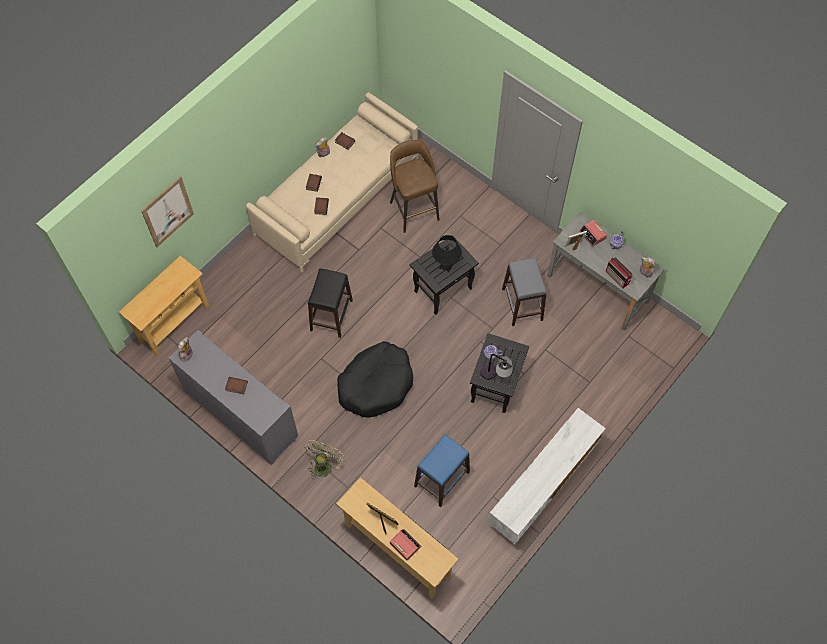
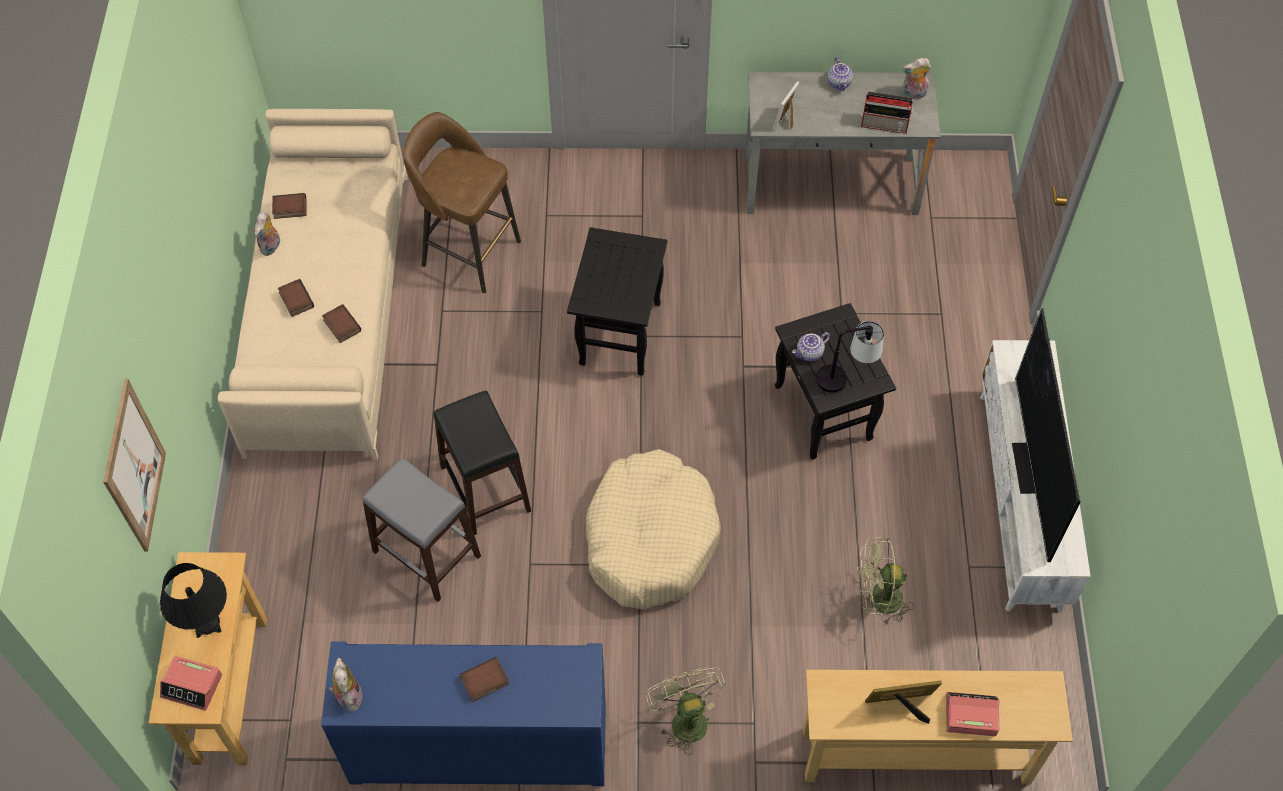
camera: 40 degrees left, 5 degrees down
(240, 413) = (479, 745): grey cabinet -> blue cabinet
(376, 384) = (650, 538): black dog bed -> beige dog bed
(442, 479) = (877, 600): blue stool -> green fan
(446, 266) = (624, 276): black table lamp -> black table lamp (208, 624)
(522, 304) = (750, 275): grey stool -> grey stool (426, 554)
(538, 473) = (1032, 468): none -> television
(592, 235) = (796, 91): alarm clock -> alarm clock (192, 686)

